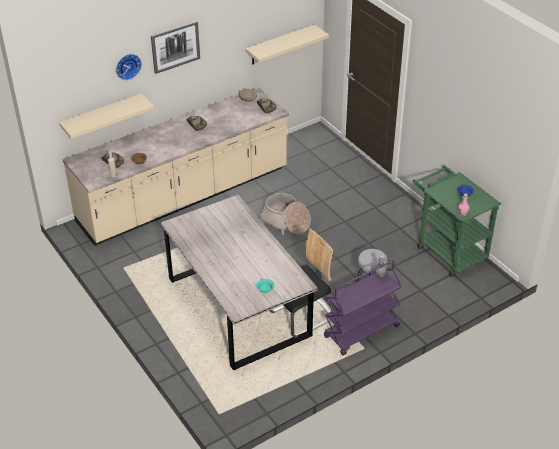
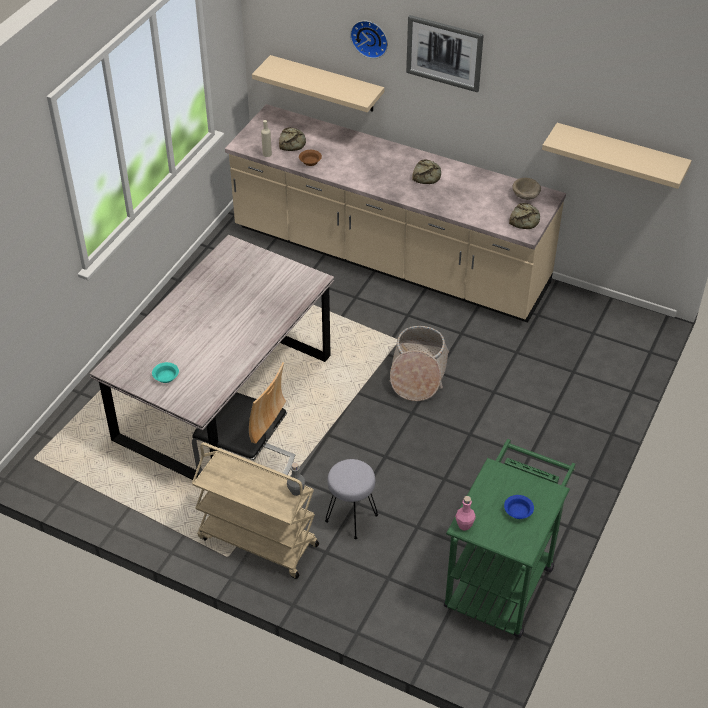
camera: 60 degrees right, 5 degrees up
(361, 332) = (257, 542): purple cart -> beige cart

